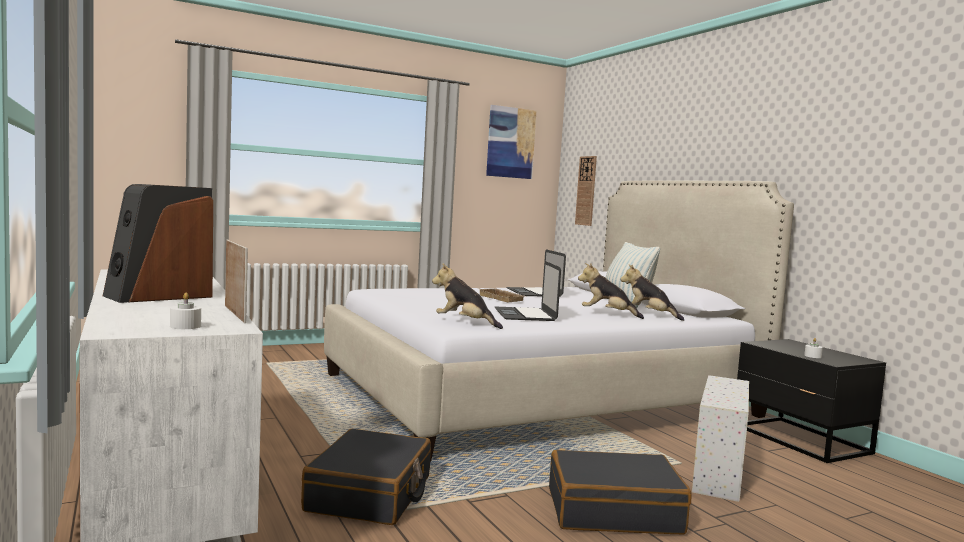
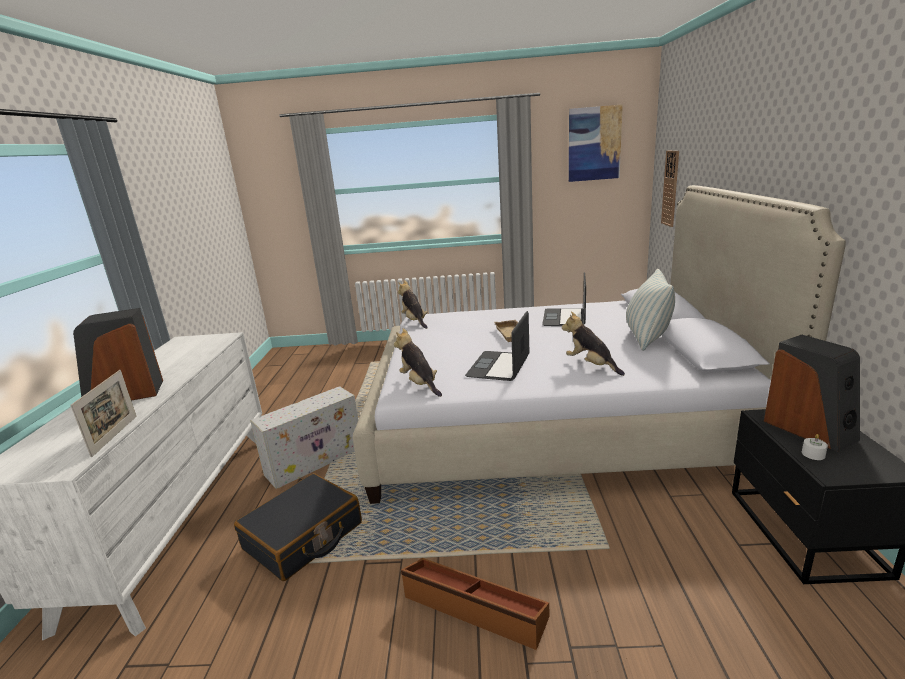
camera: 30 degrees right, 15 degrees up
(185, 326) = (45, 463): white candle -> none
(613, 510) = (474, 608): black suitcase -> brown storage box
(649, 315) = (640, 367): plush toy -> plush toy (414, 321)
(718, 472) = (640, 571): white storage box -> white storage box (316, 460)
(795, 347) = (809, 429): none -> speaker

